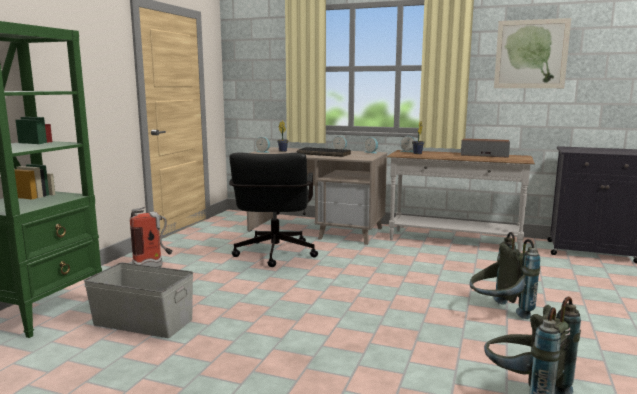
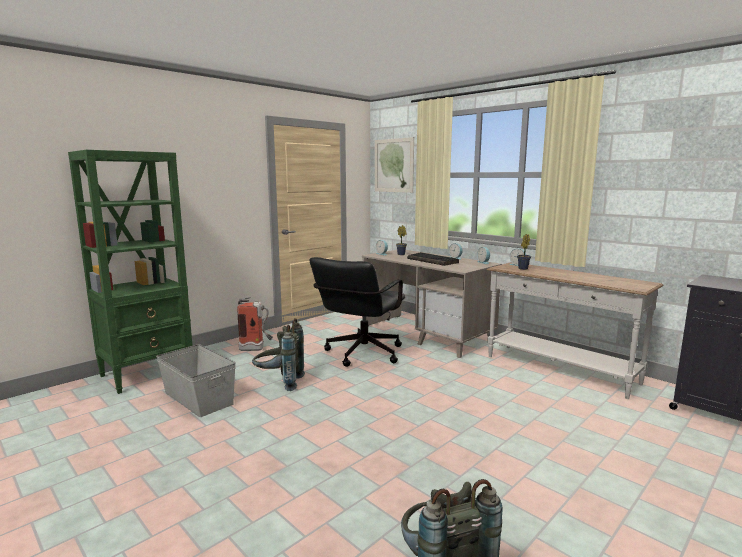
camera: 25 degrees right, 0 degrees up
(484, 155) = (599, 277): speaker -> none
(498, 312) = (520, 468): grey backpack -> grey backpack (279, 382)
(531, 54) = (674, 159): picture -> picture (393, 165)

